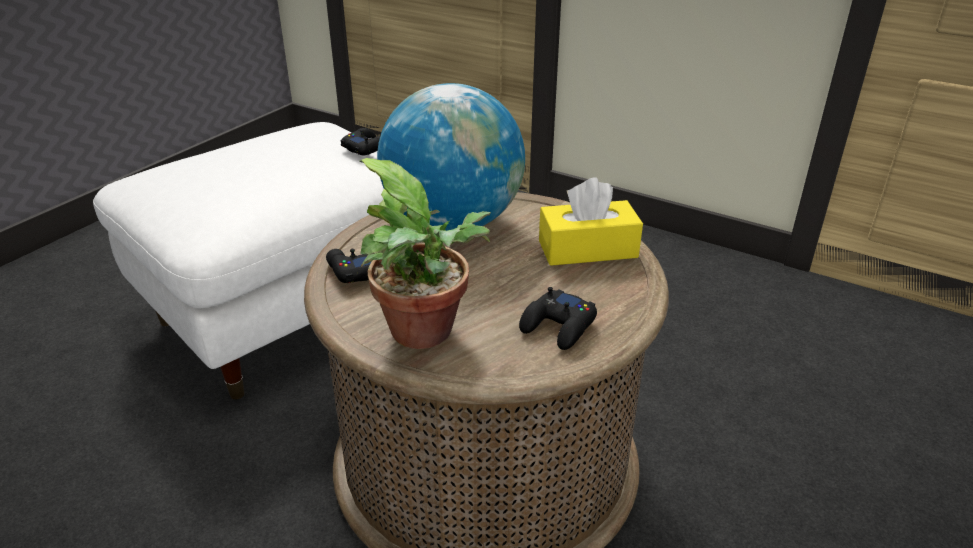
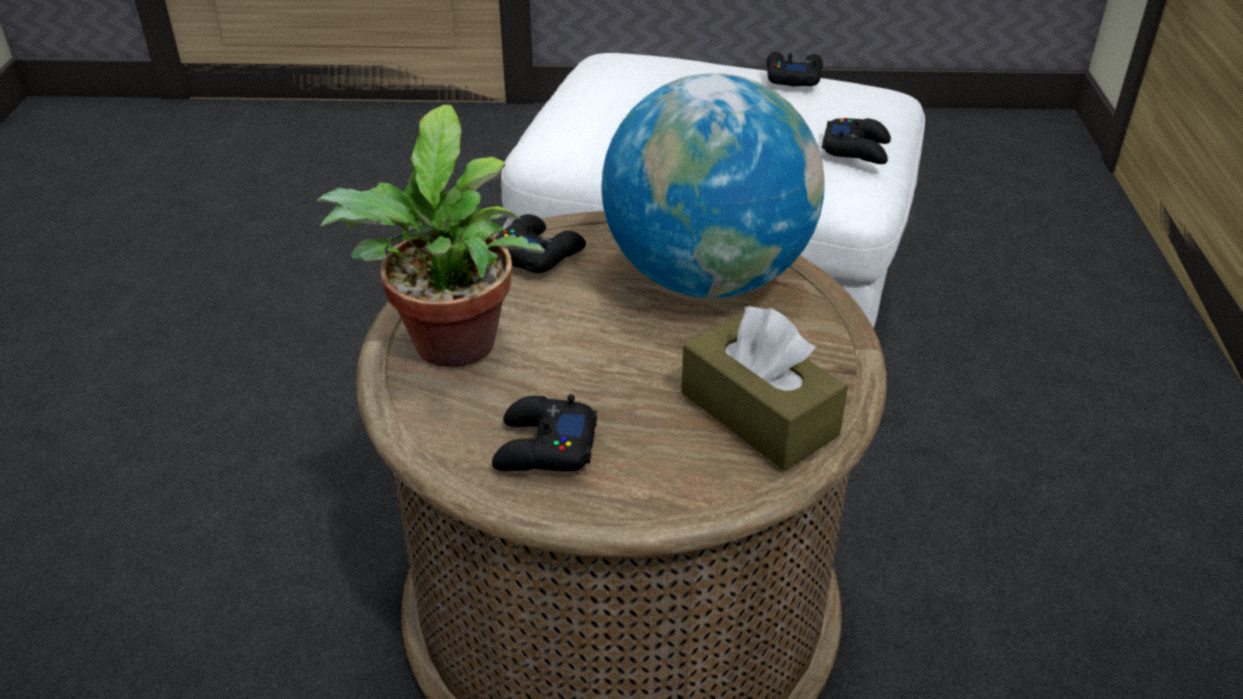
camera: 60 degrees right, 5 degrees up
(267, 136) = (792, 77): none -> black game controller
(587, 249) = (758, 414): yellow tissue box -> brown tissue box

